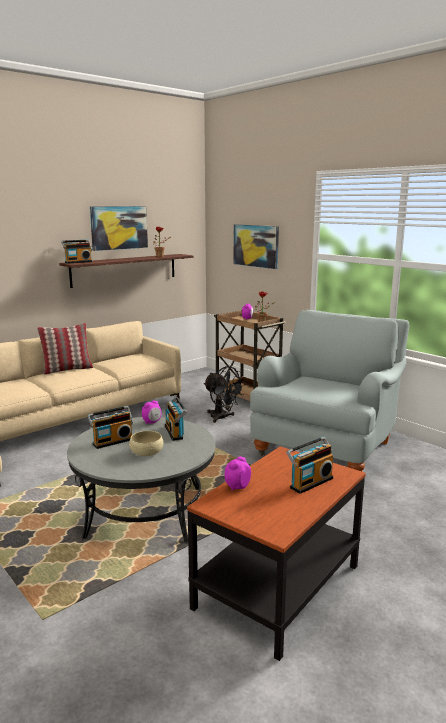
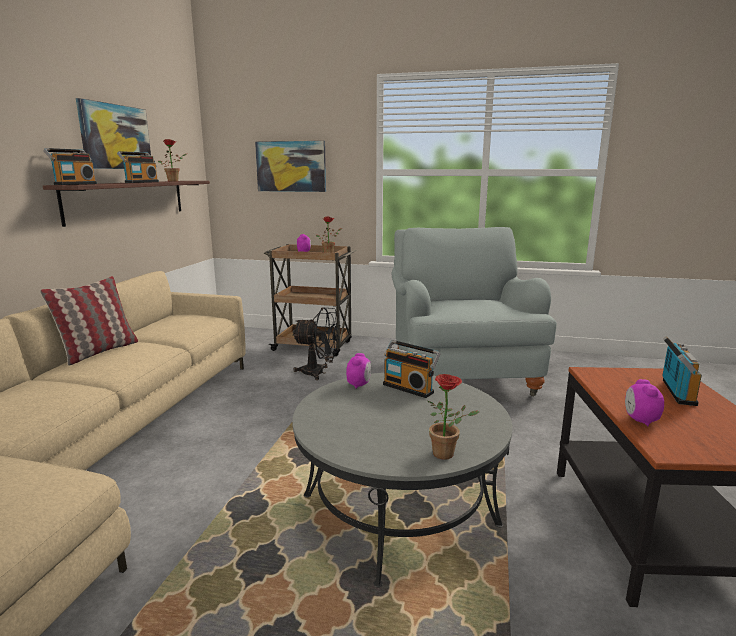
camera: 35 degrees left, 0 degrees up
(112, 441) = (358, 422): radio -> radio (140, 182)
(122, 470) = (448, 454): none -> potted plant
(146, 452) = (426, 421): beige bowl -> none

